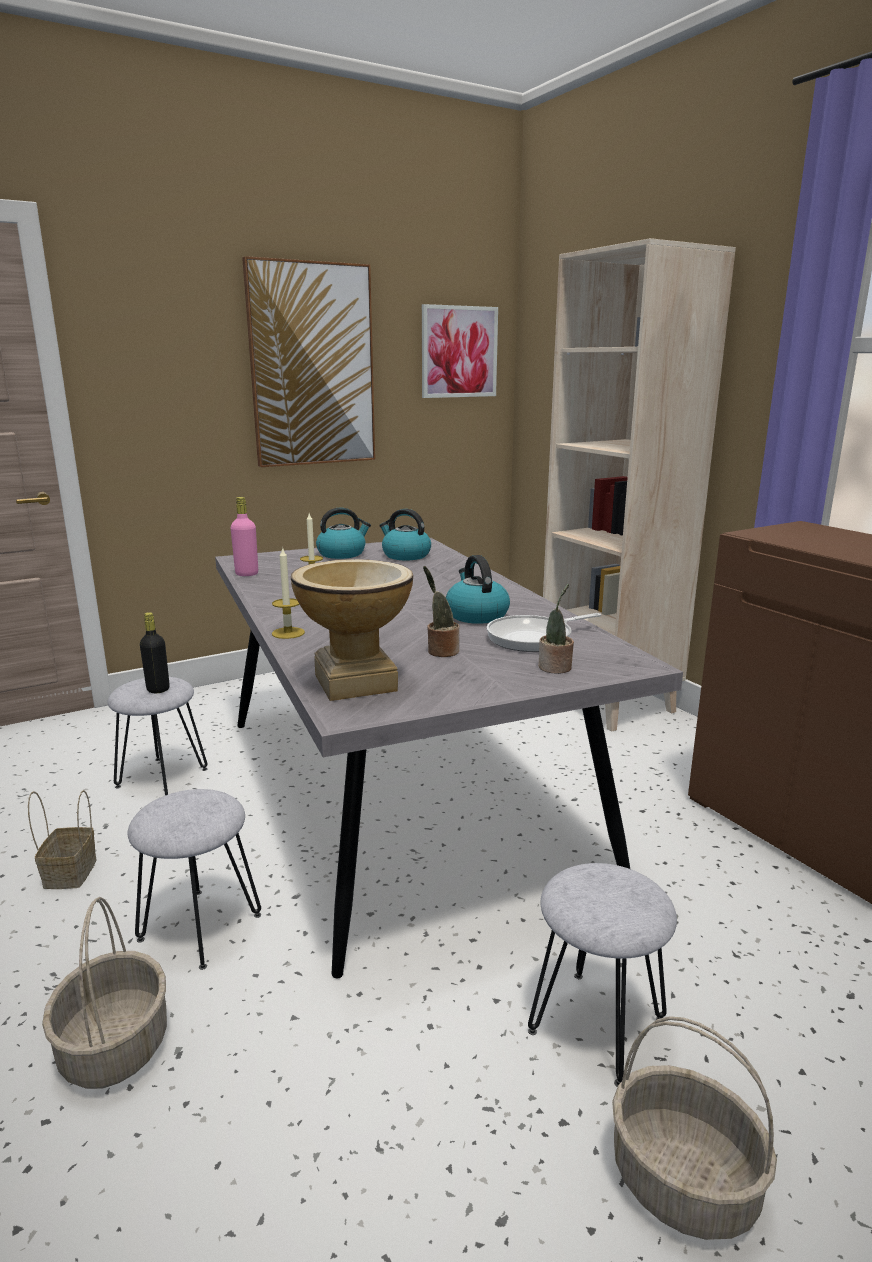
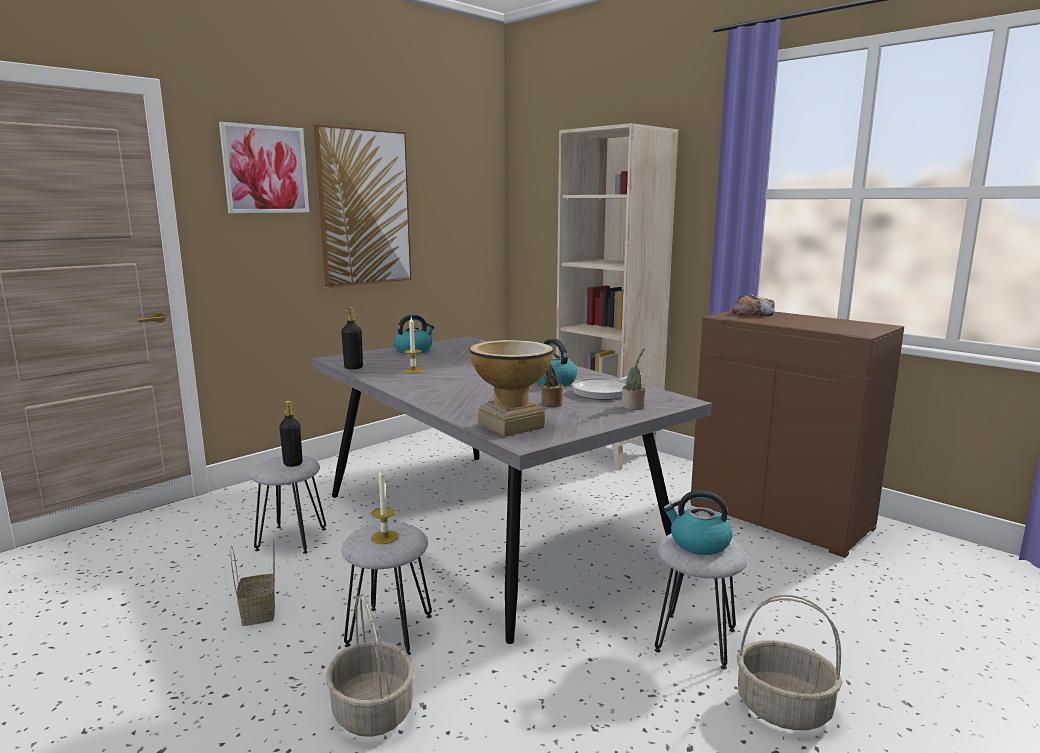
camera: 15 degrees left, 5 degrees down
(247, 574) = (353, 368): pink bottle -> black bottle
(288, 633) = (430, 401): candle -> candle (384, 537)
(405, 555) = (463, 349): kettle -> kettle (698, 543)
(459, 352) = (467, 197): picture -> picture (265, 169)
(806, 532) = (753, 313): none -> bread

